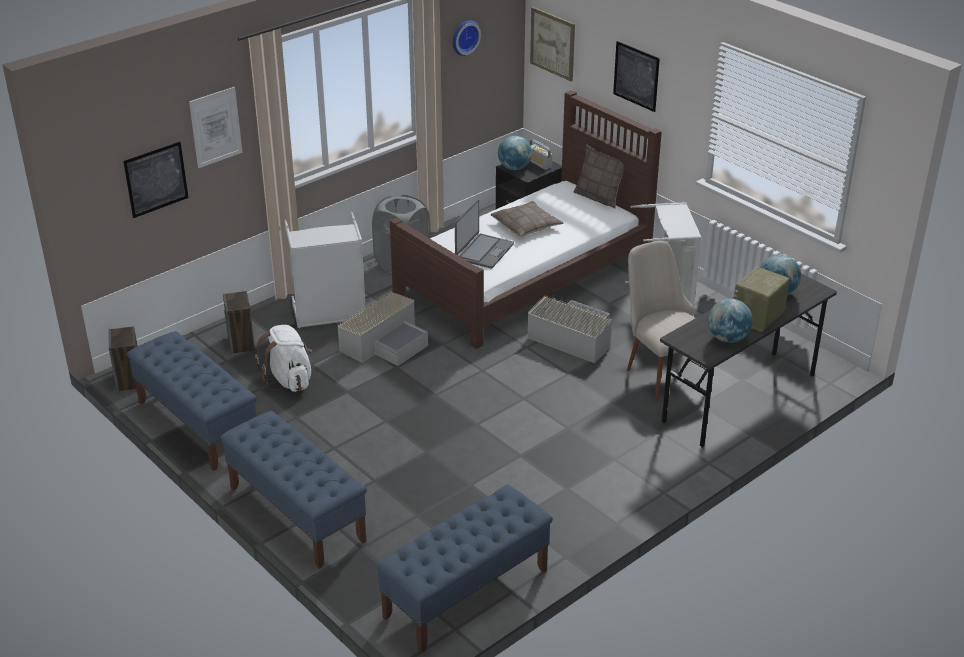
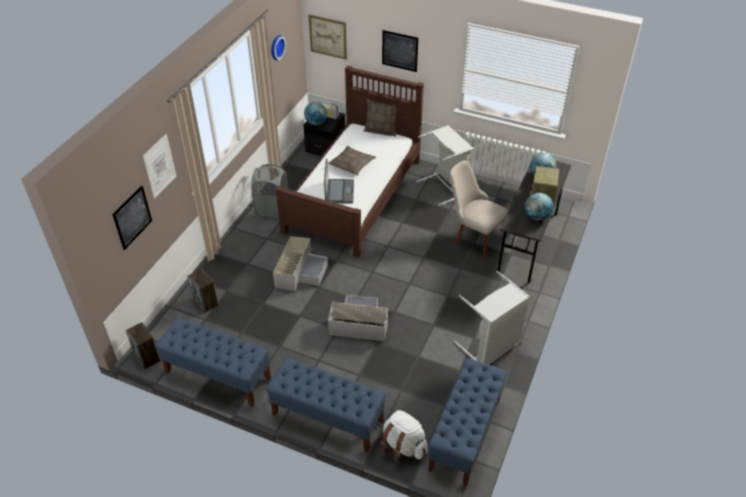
camera: 25 degrees left, 10 degrees up
(289, 380) = (257, 320): white backpack -> white backpack (403, 446)
(329, 313) = (249, 261): grey laundry basket -> grey laundry basket (491, 347)
(572, 337) = (409, 230): grey storage box -> grey storage box (358, 323)

